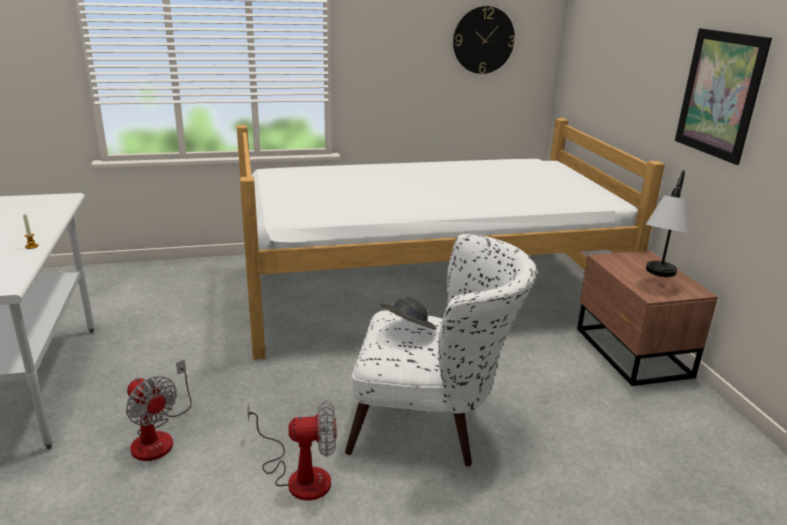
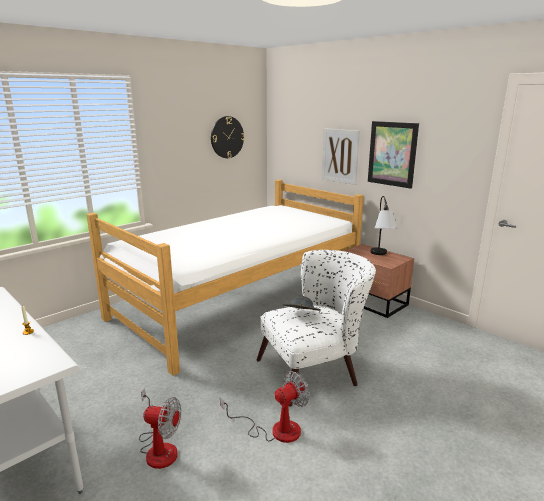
camera: 30 degrees left, 5 degrees down
(646, 88) = (340, 156): none -> picture

